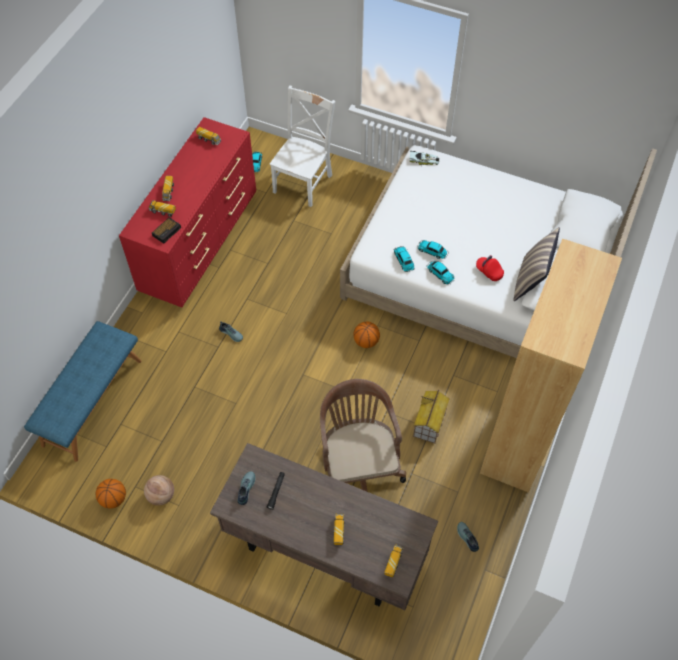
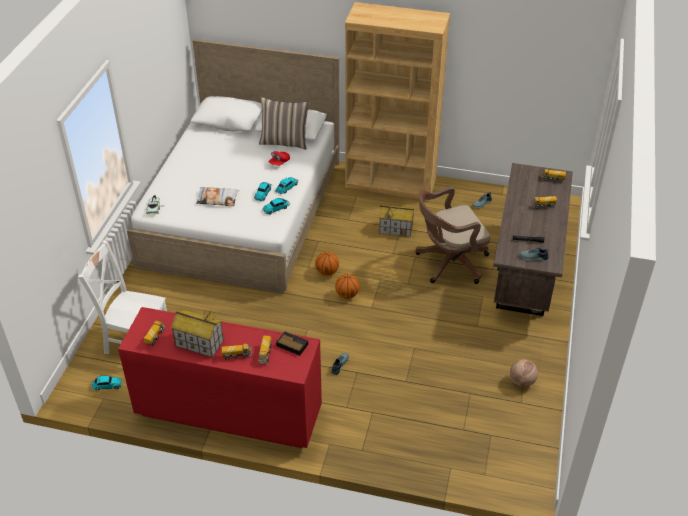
camera: 100 degrees left, 15 degrees down
(92, 401) = (447, 460): blue bench -> none
(113, 499) = (539, 415): basketball -> basketball (347, 295)
(191, 168) = (199, 343): none -> toy house
(428, 211) = (217, 199): none -> pillow

